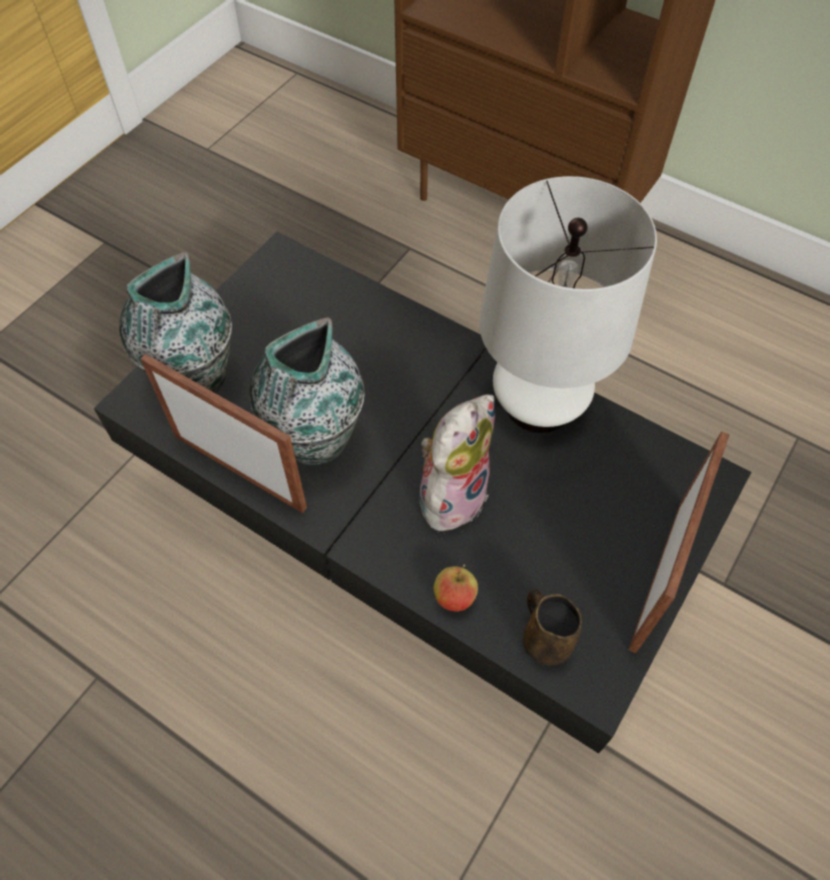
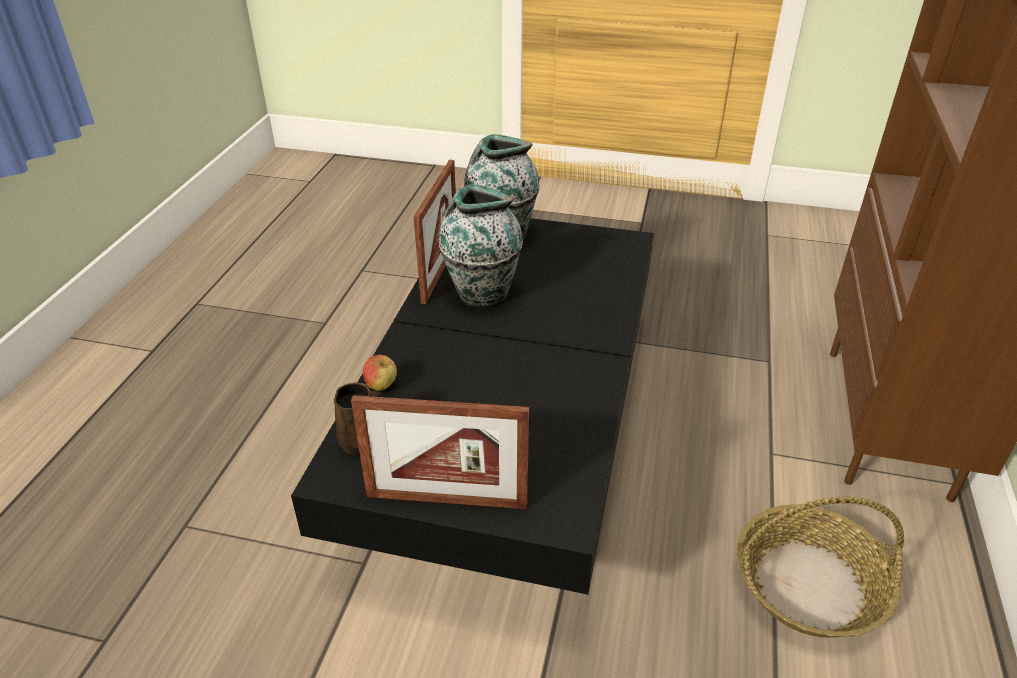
camera: 70 degrees right, 20 degrees down
(451, 494) = (468, 366): plush toy -> none
(538, 404) = (581, 395): white table lamp -> none
(676, 351) = (809, 584): none -> basket

